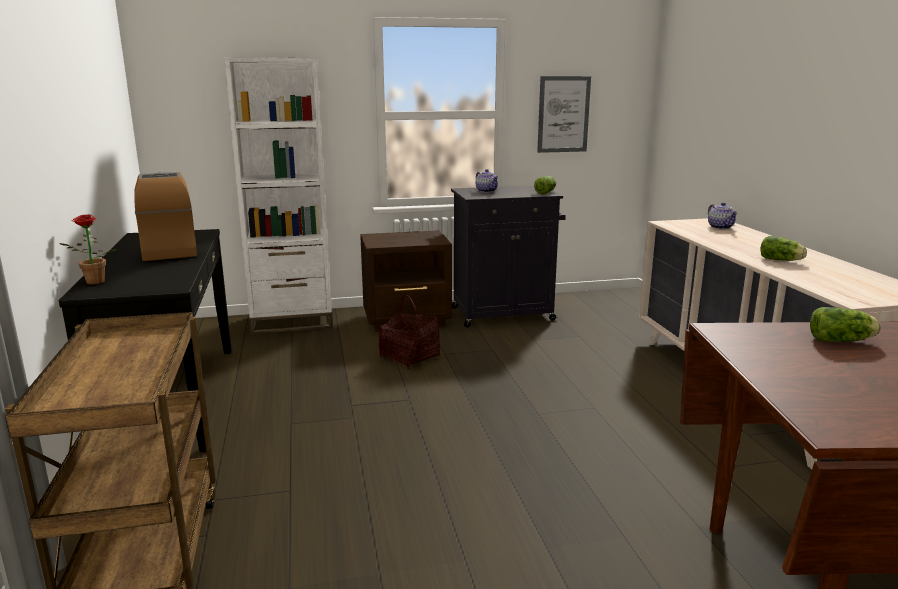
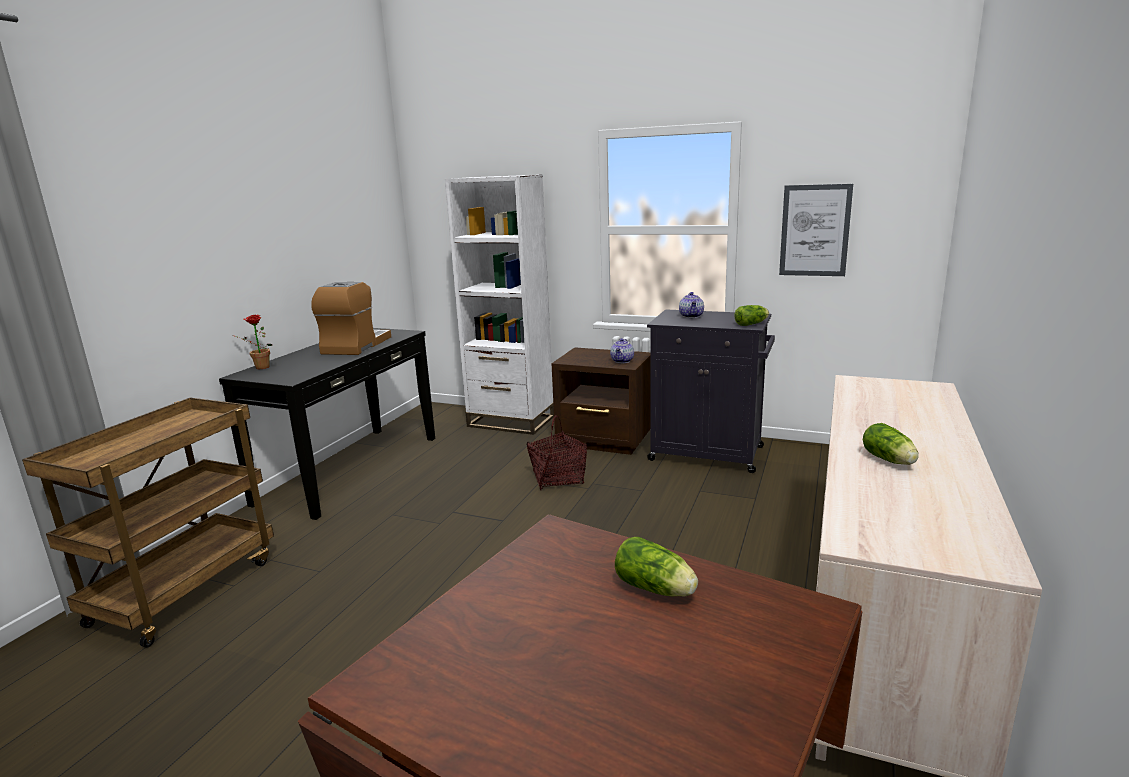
camera: 35 degrees right, 0 degrees up
(721, 227) = (917, 398): teapot -> teapot (622, 361)

